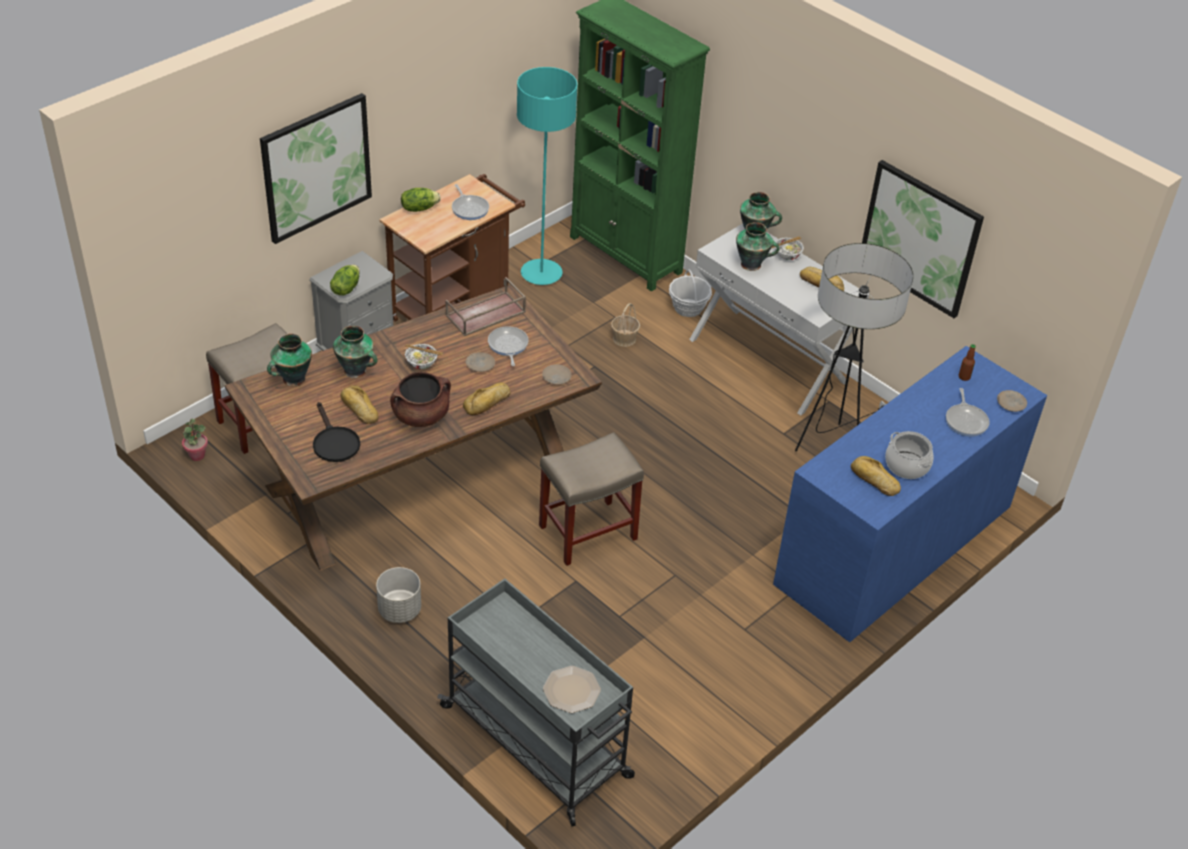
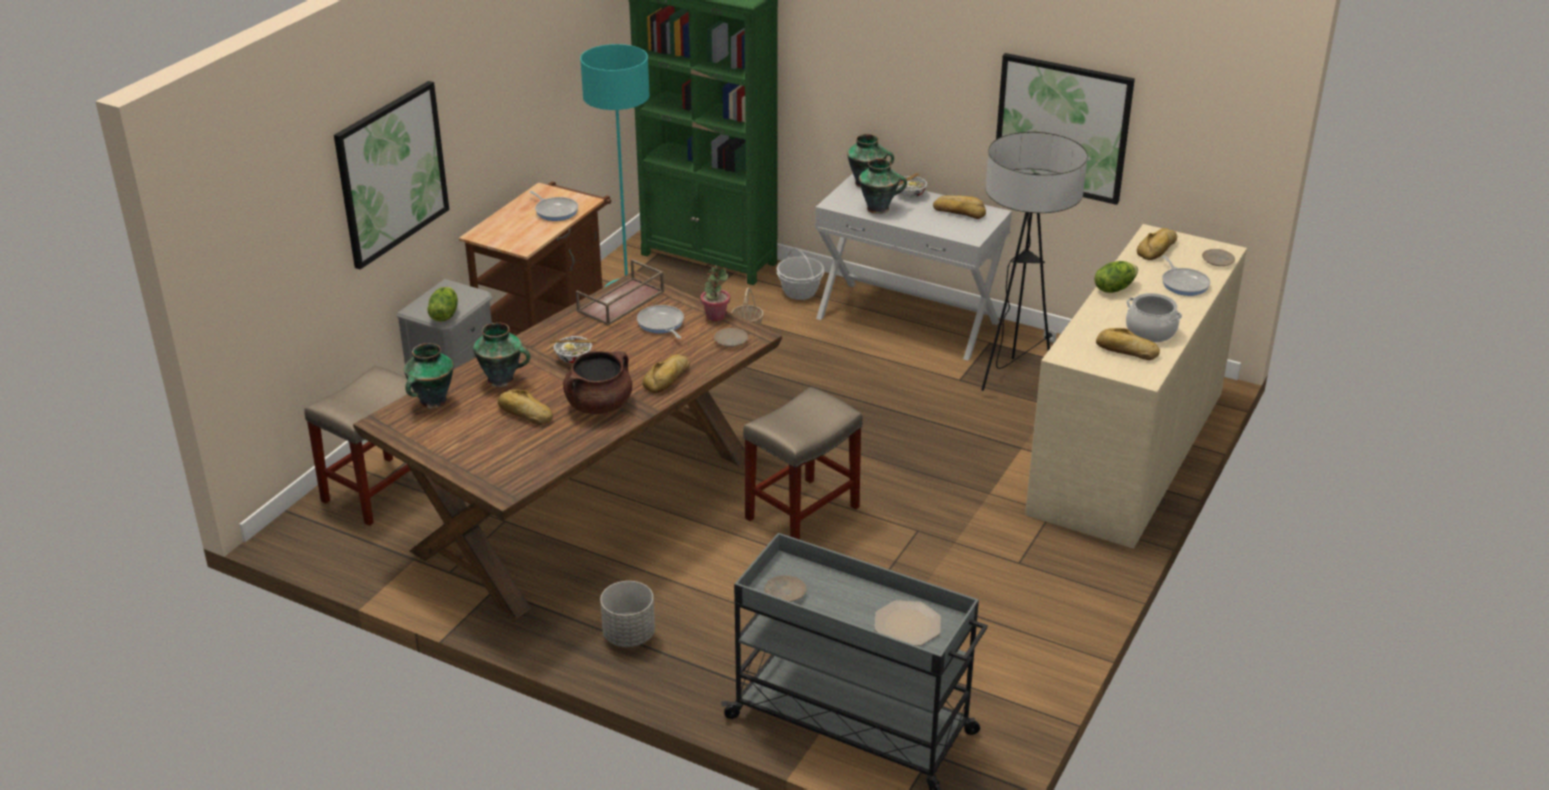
camera: 15 degrees left, 10 degrees down
(197, 455) = (312, 539): potted plant -> potted plant (715, 316)
(334, 442) = (512, 449): black frying pan -> none
(419, 208) = (499, 220): lettuce -> lettuce (1114, 288)
(480, 365) = (640, 347): beige plate -> beige plate (784, 593)
(894, 544) = (1127, 451): blue dresser -> beige dresser
(964, 377) = (1158, 249): bottle -> bread

